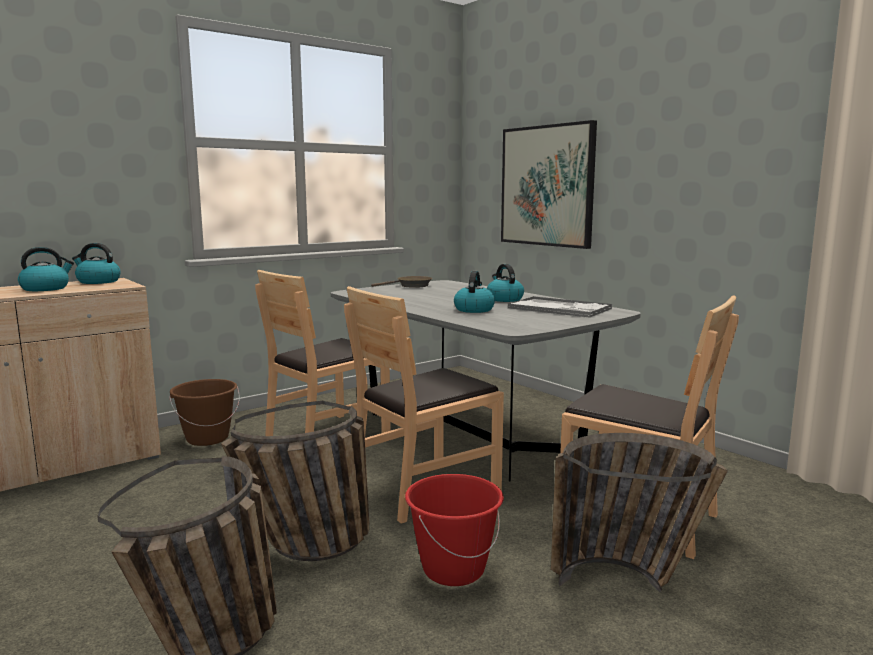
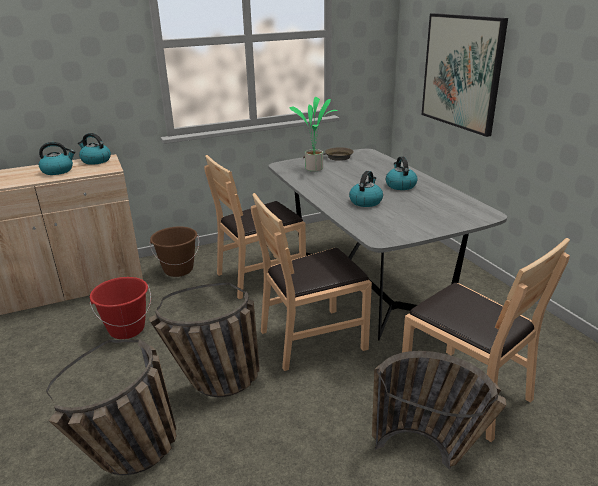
camera: 15 degrees right, 15 degrees up
(392, 293) = (315, 168): none -> potted plant
(453, 569) = (305, 420): red bucket -> red bucket (127, 329)
(560, 308) = (439, 205): tray -> none

